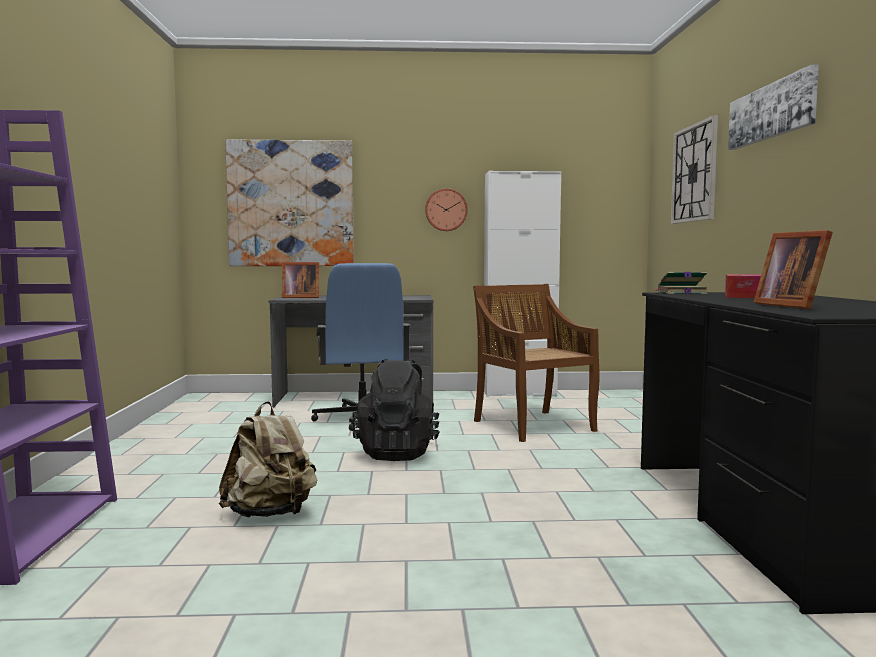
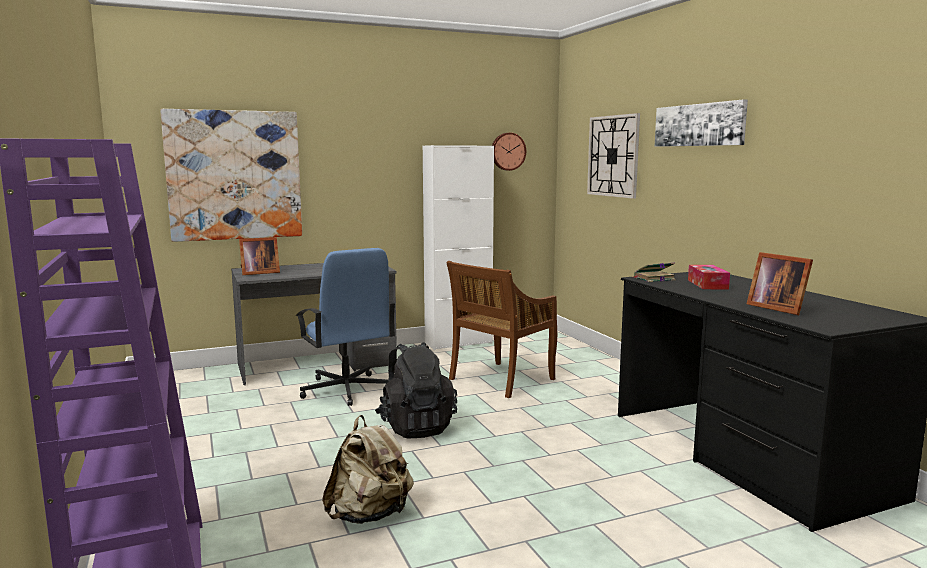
camera: 20 degrees left, 5 degrees up
(446, 210) = (387, 179): wall clock -> wall clock (507, 151)
(532, 425) = (501, 380): brown chair -> brown chair turned 90 degrees counterclockwise

